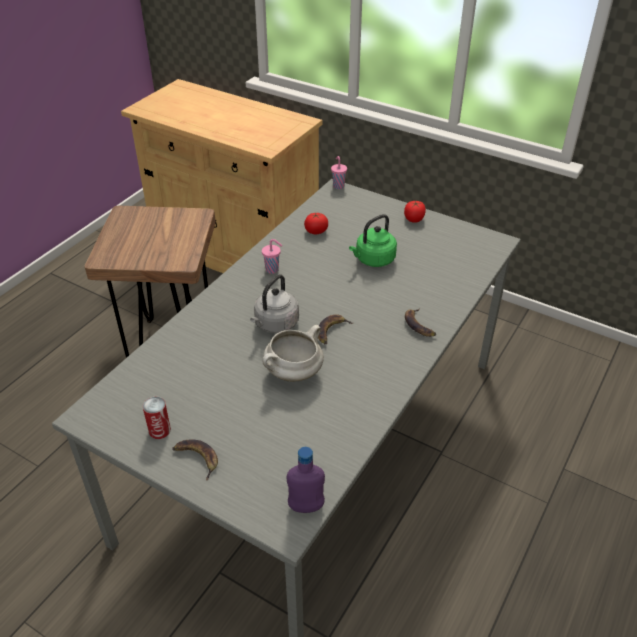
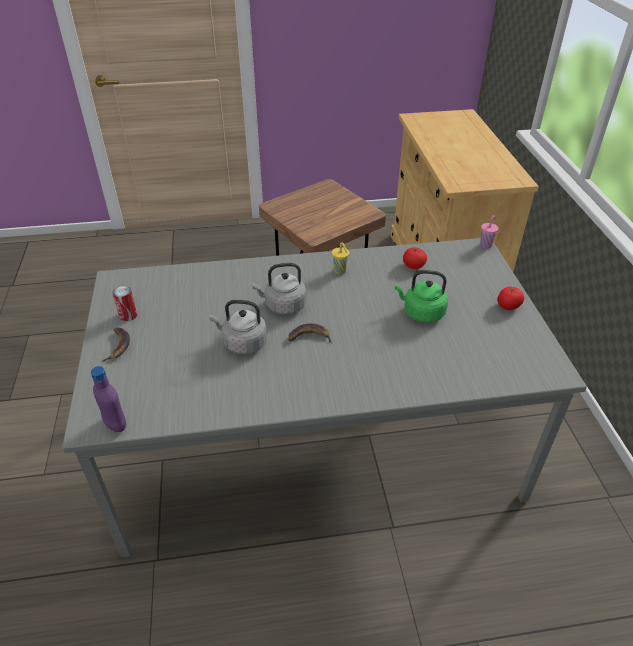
camera: 50 degrees right, 0 degrees up
(273, 270) = (340, 271): pink cup -> yellow cup
(293, 373) = (242, 343): white cooking pot -> grey kettle
(419, 325) = (375, 381): banana -> none

